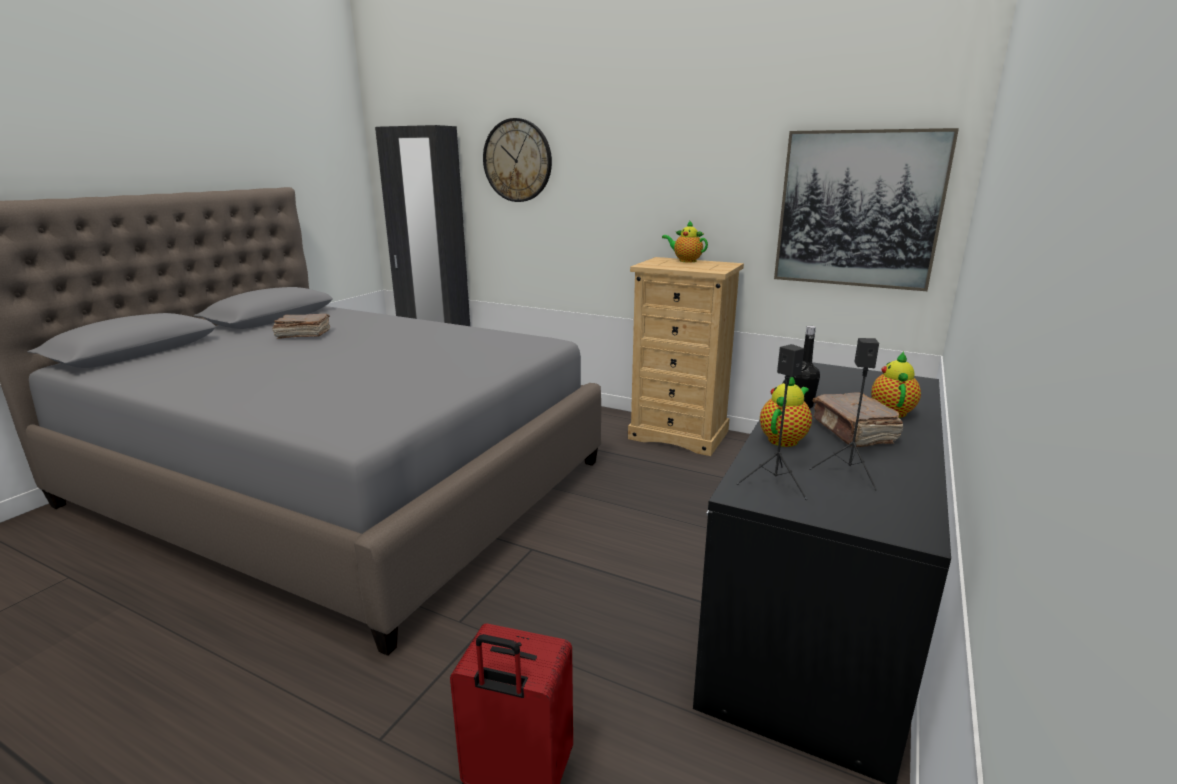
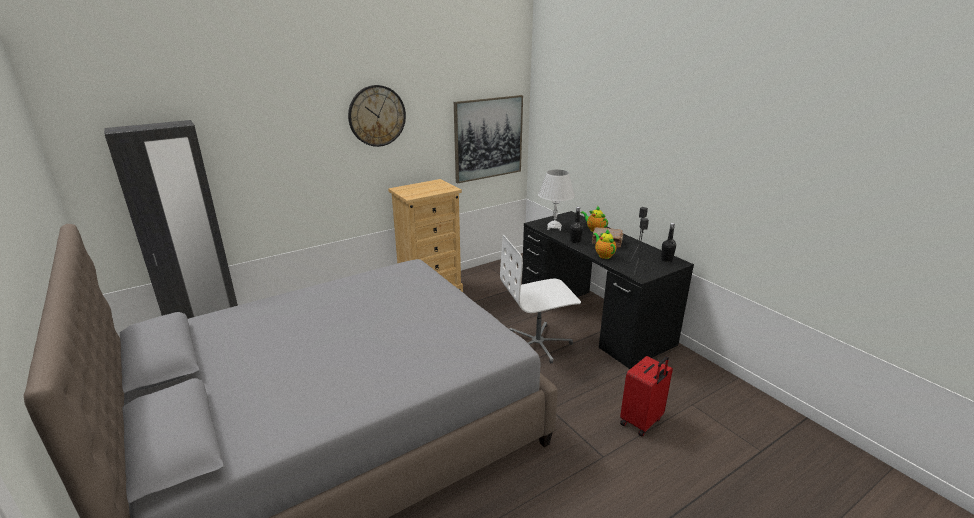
camera: 60 degrees left, 5 degrees up
(303, 335) = (260, 346): brown book -> none
(517, 160) = (262, 141): wall clock -> wall clock (377, 116)
(653, 563) = (538, 344): none -> white office chair
(685, 261) = (413, 186): teapot -> none
(826, 380) = (554, 227): none -> white table lamp
(897, 512) = (666, 260): none -> black bottle

